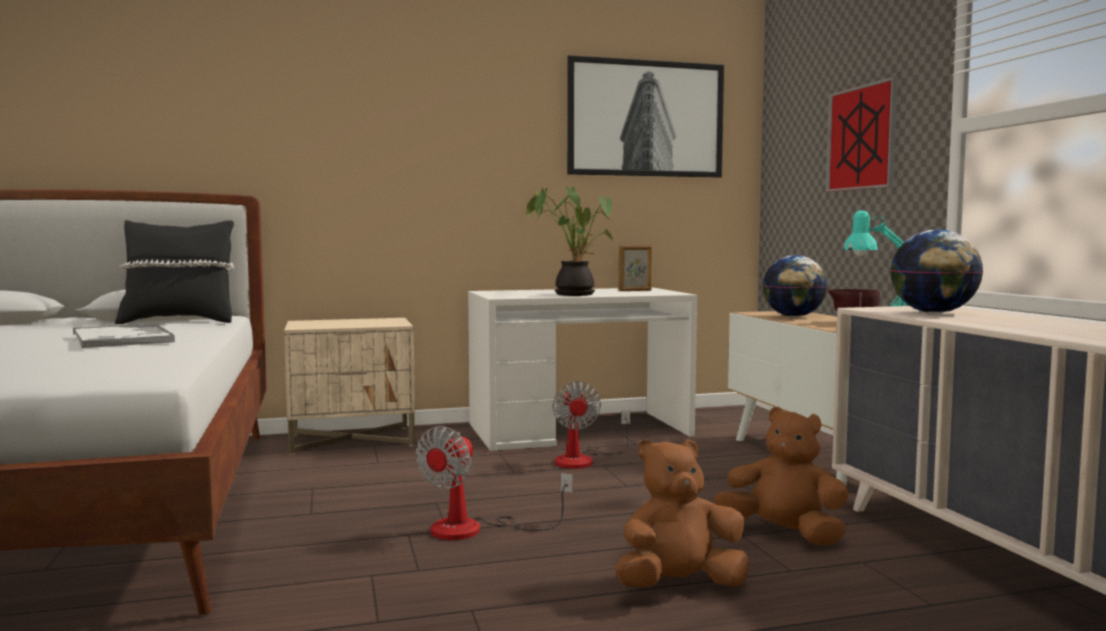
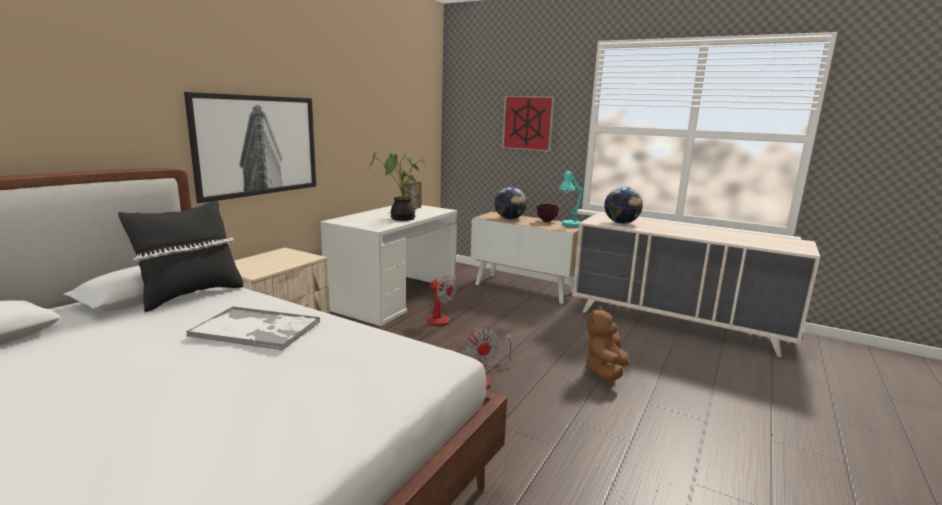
camera: 45 degrees left, 10 degrees up
(646, 118) = (398, 97): picture -> picture (258, 145)
(783, 534) = (586, 333): brown plush toy -> none

